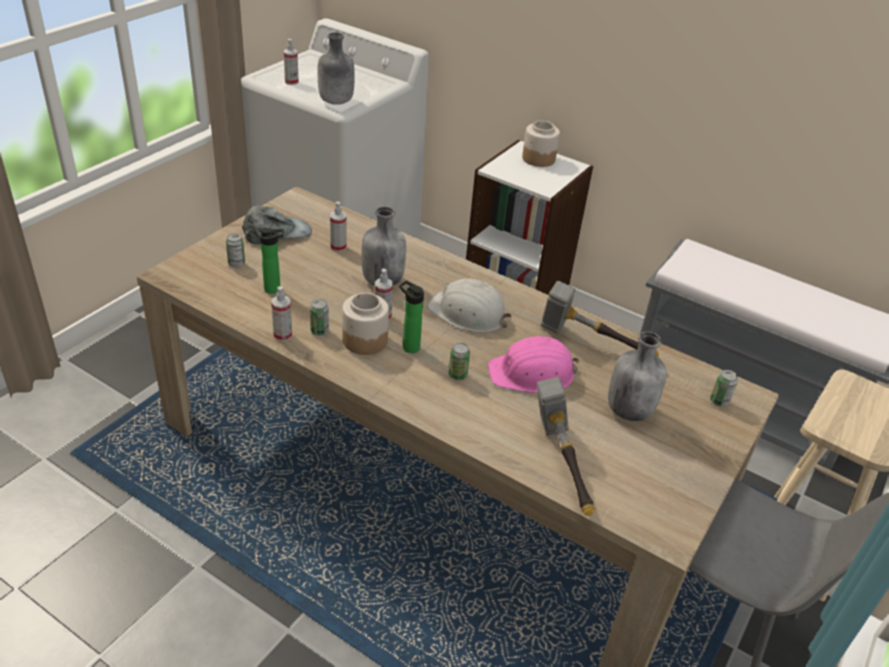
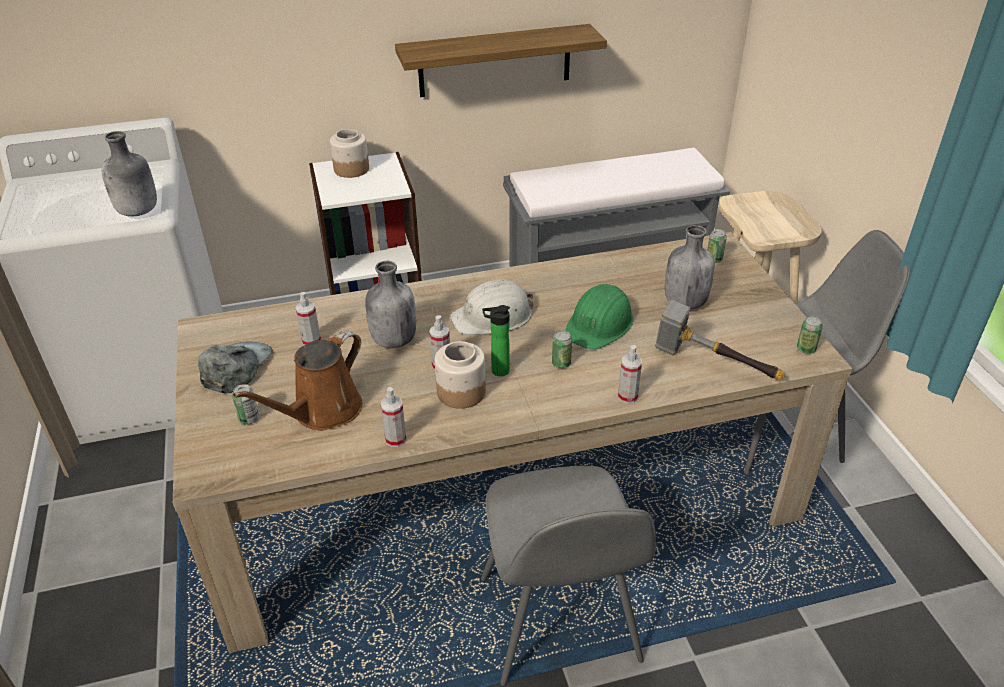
camera: 45 degrees left, 0 degrees up
(275, 289) = (322, 412): bottle -> brown watering can
(291, 82) = (55, 219): spray bottle -> spray bottle (627, 396)
(319, 331) = (417, 413): can -> can (806, 349)
(342, 587) = (559, 623): none -> grey chair
(532, 373) = (600, 324): pink hard hat -> green hard hat
(591, 344) = (598, 278): hammer -> none
(710, 121) = (495, 61): none -> shelf

